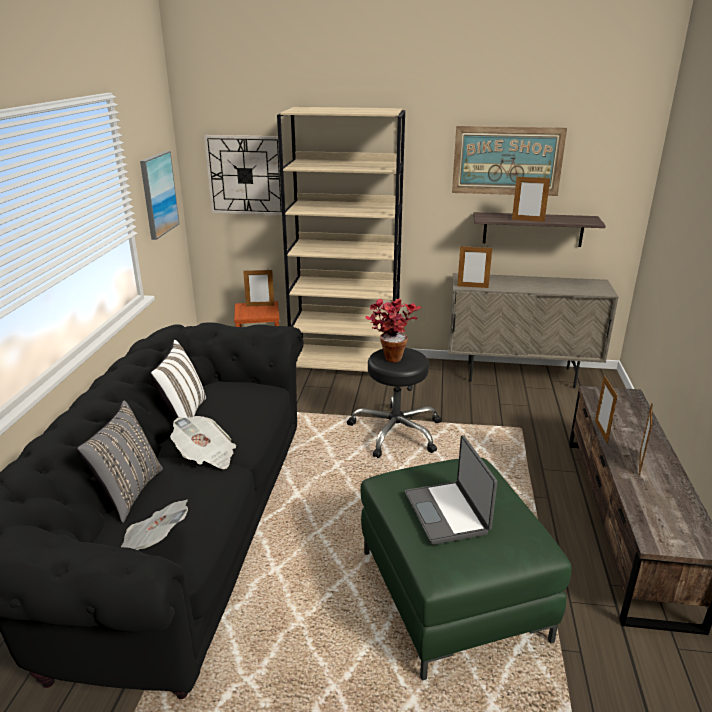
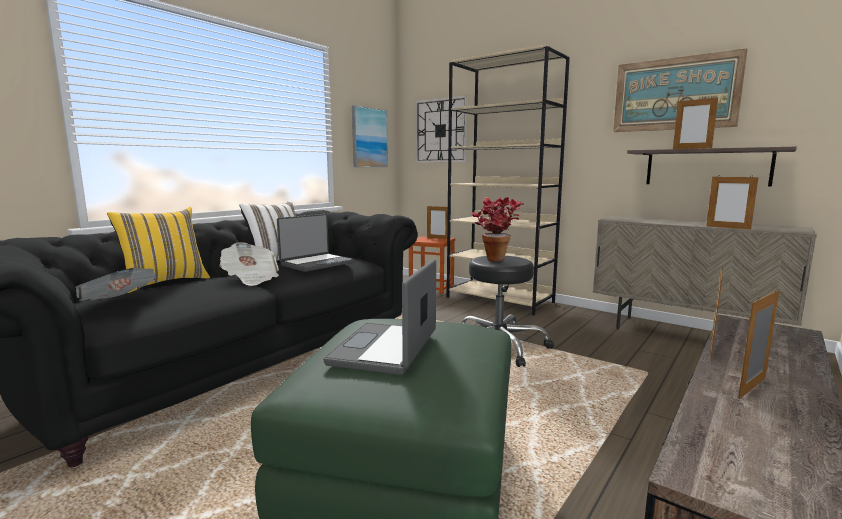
camera: 30 degrees right, 15 degrees down
(128, 493) = (164, 283): grey pillow -> yellow pillow
(236, 410) = (316, 263): none -> laptop
(472, 287) = (622, 220): picture frame -> picture frame (728, 227)

